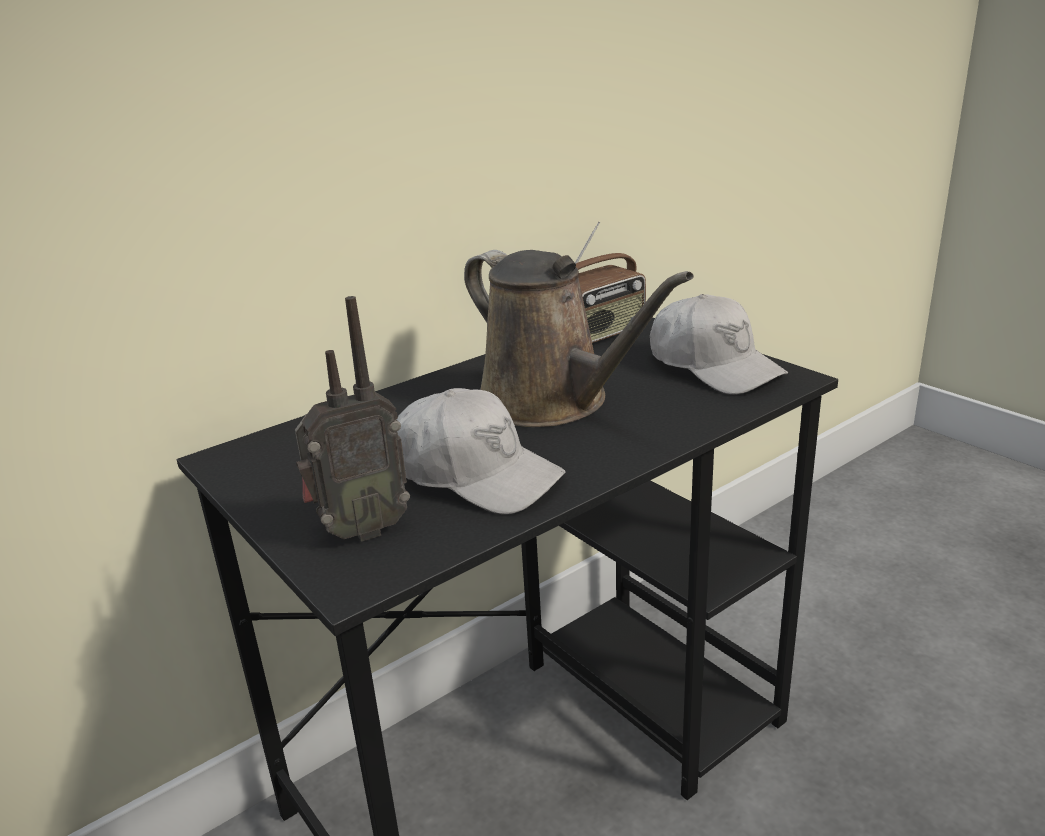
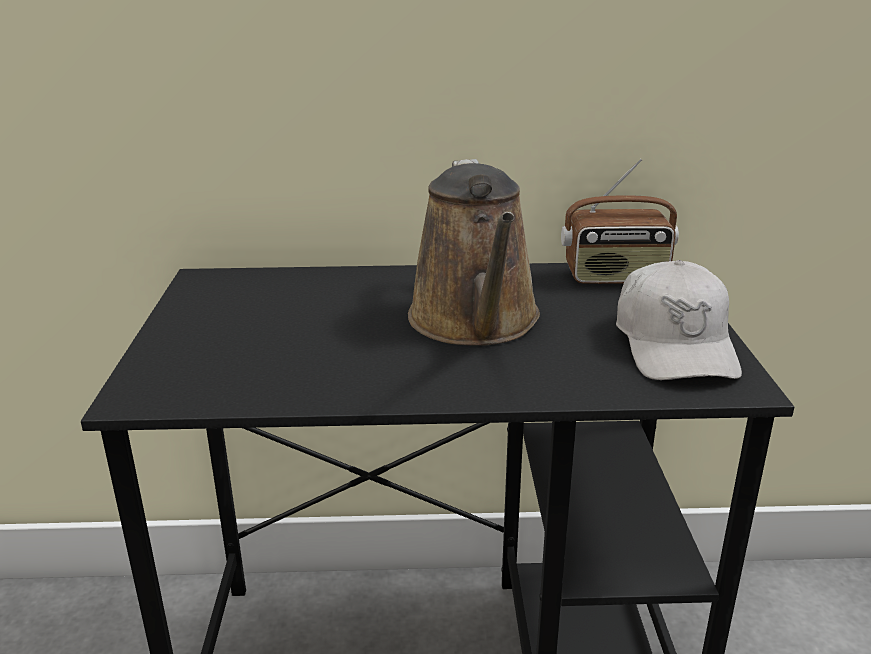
camera: 35 degrees right, 0 degrees up
(359, 530) = (193, 363): radio -> none
(476, 474) = (327, 357): white cap -> none

